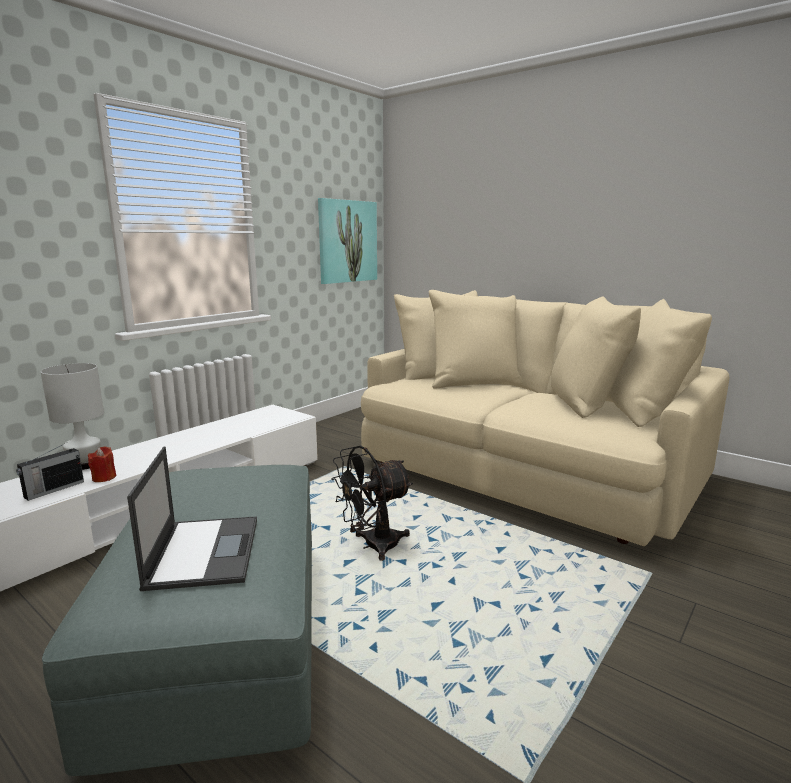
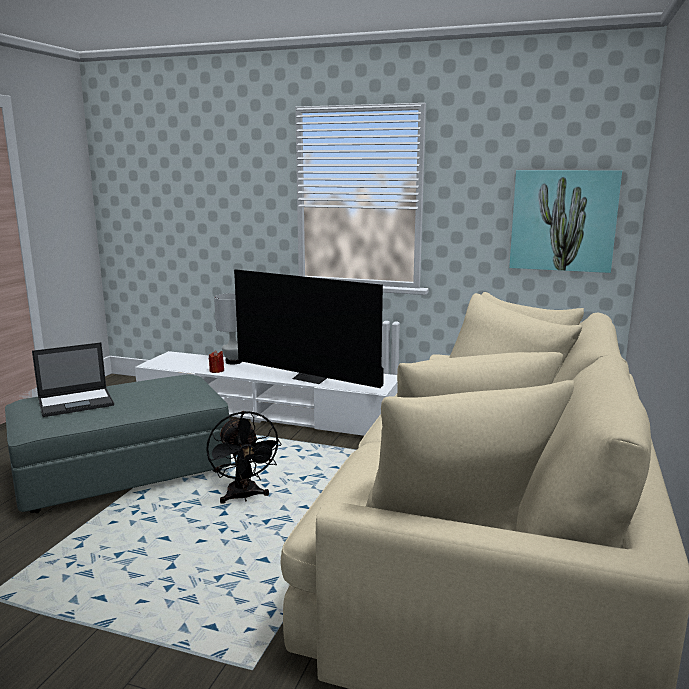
camera: 70 degrees right, 0 degrees up
(53, 490) = (195, 366): radio -> none
(224, 435) = (311, 378): none -> television
(373, 546) = (244, 497): black fan -> black fan turned 150 degrees counterclockwise

